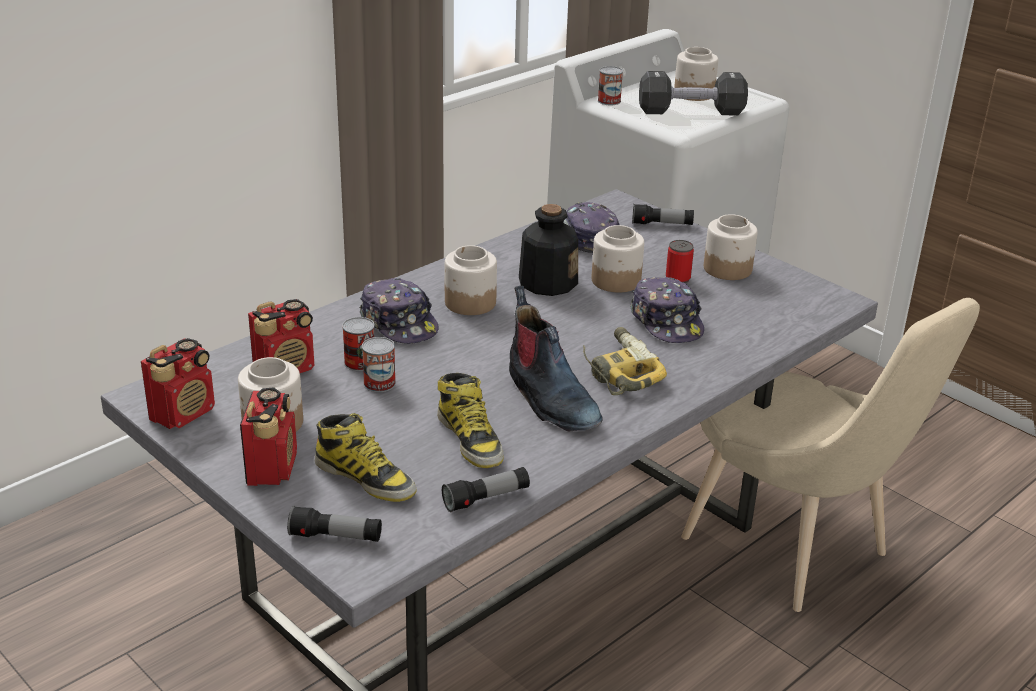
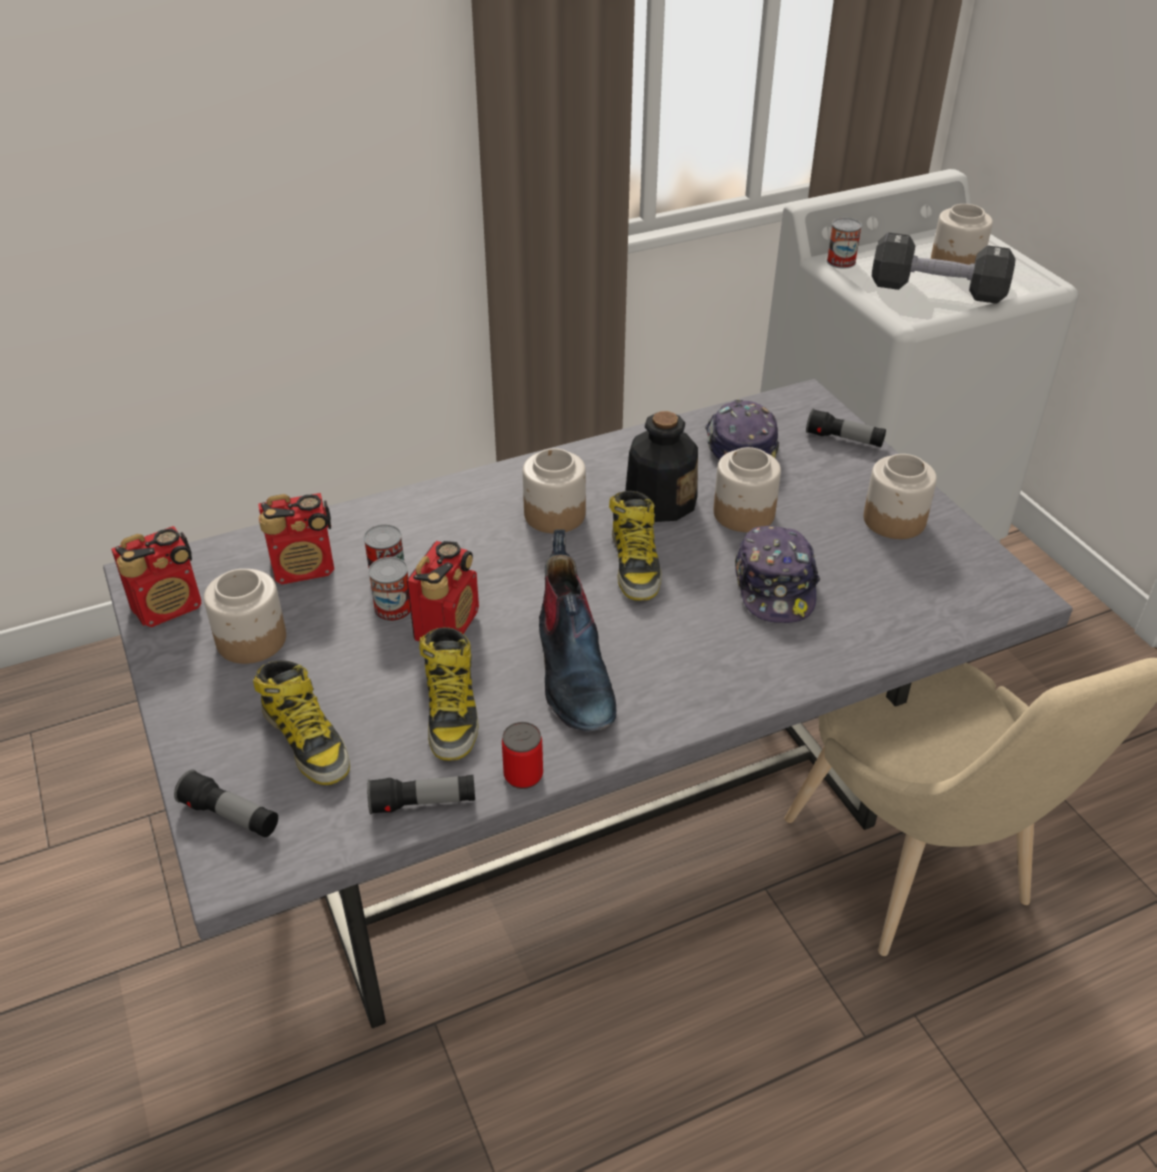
camera: 20 degrees right, 10 degrees up
(272, 467) = (217, 701): radio -> radio (447, 624)
(399, 323) = (460, 529): cap -> none
(553, 324) = (635, 564): none -> boot
(617, 371) = (676, 648): power drill -> none
(677, 278) = (822, 524): can -> can (523, 775)

